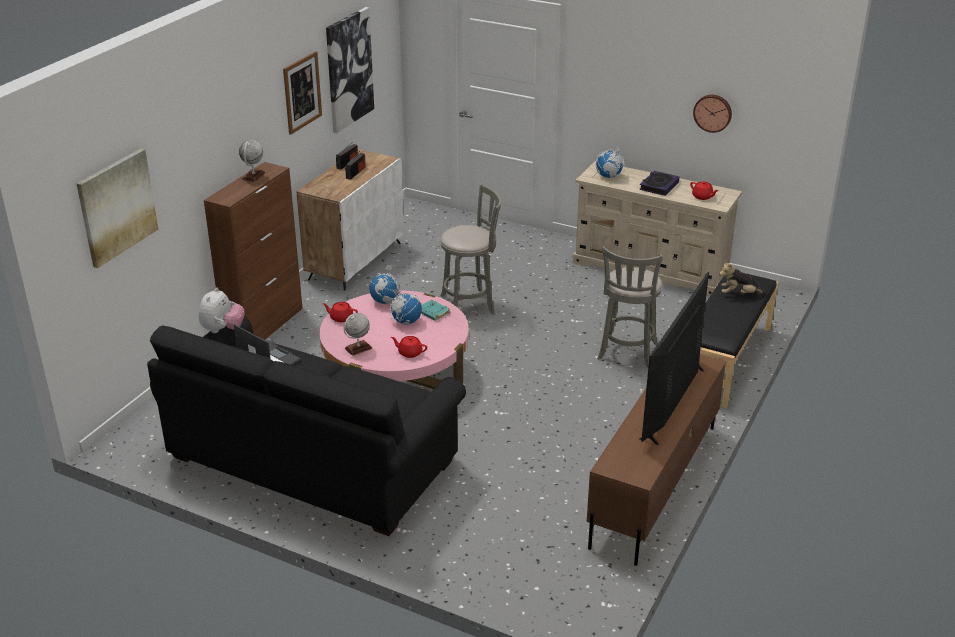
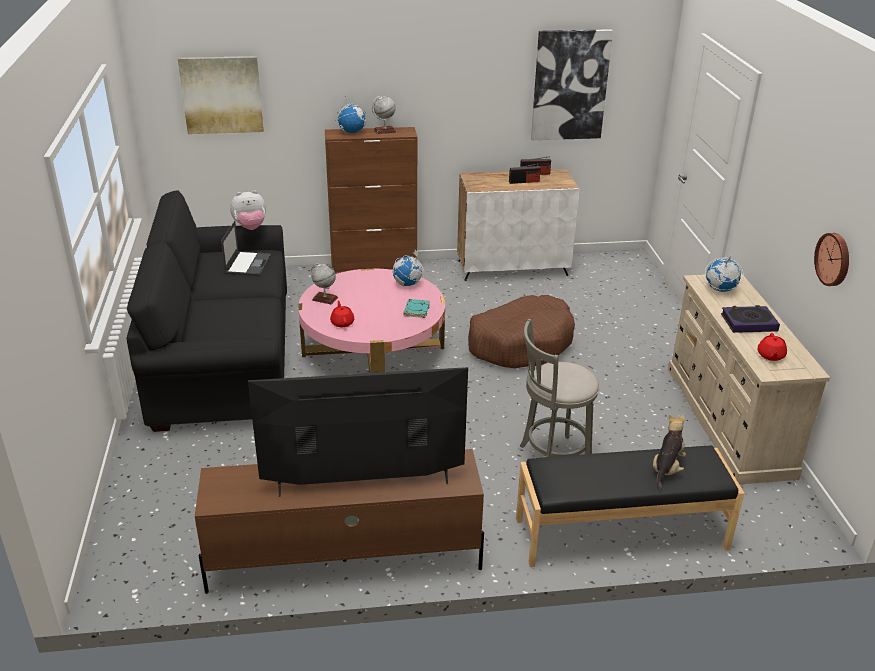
camera: 55 degrees right, 0 degrees up
(302, 92) = (488, 82): picture -> none
(341, 318) = (360, 276): red teapot -> none
(406, 321) = (388, 304): globe -> globe (352, 132)
(470, 304) = (520, 343): grey stool -> brown dog bed
(739, 294) = (666, 469): plush toy -> plush toy turned 60 degrees clockwise

